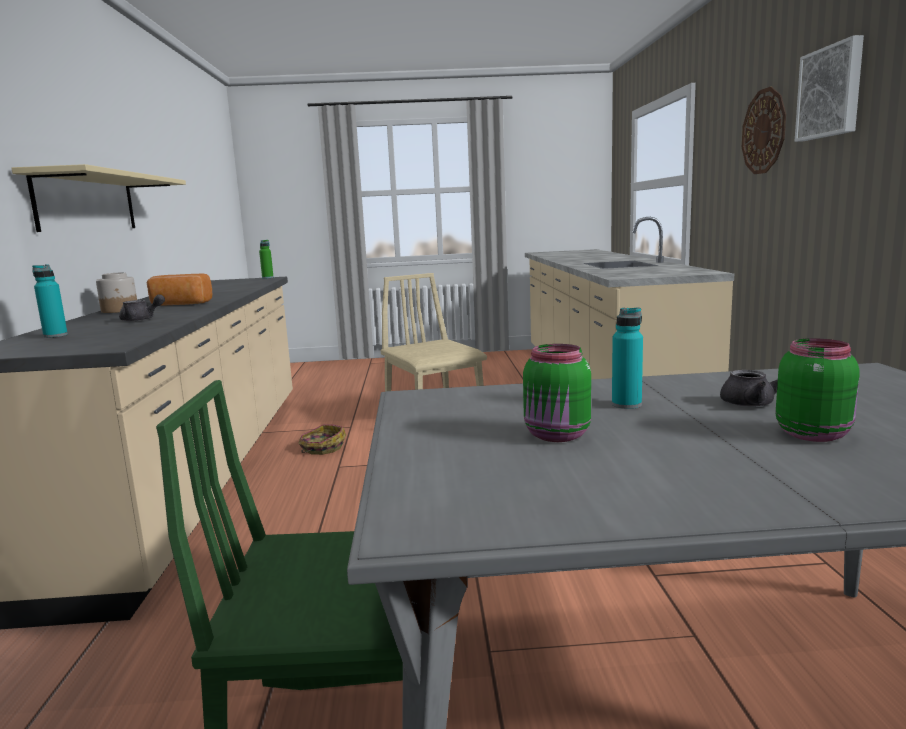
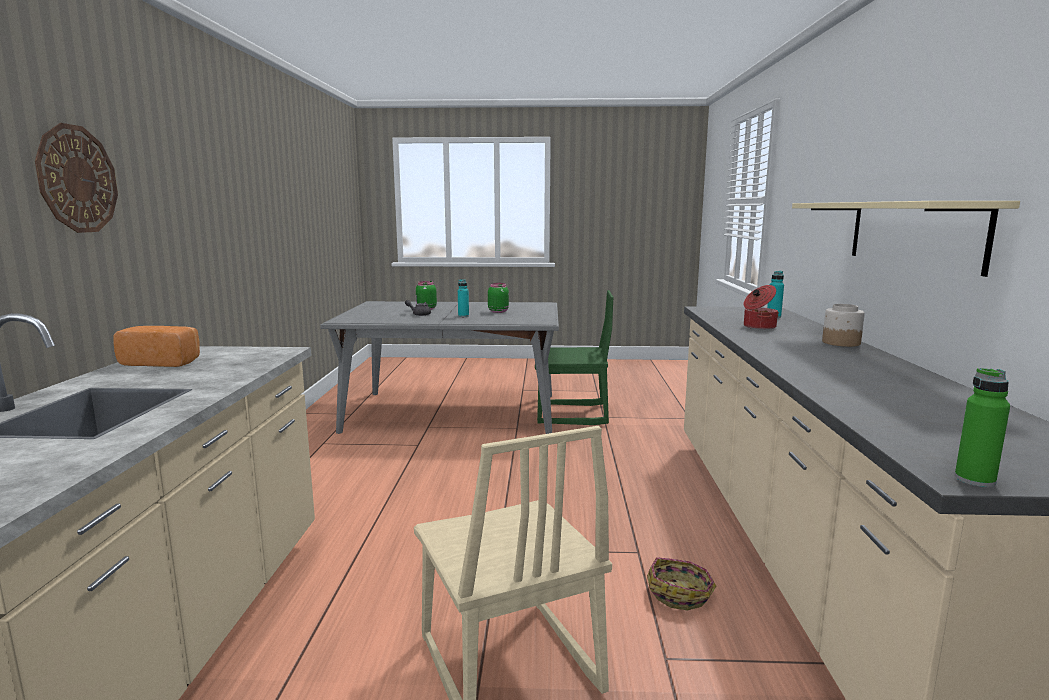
camera: 175 degrees left, 0 degrees up
(141, 320) = (758, 327): grey teapot -> cooking pot
(180, 304) = (799, 348): bread -> bread (163, 362)
(831, 92) = (157, 163): picture -> none

